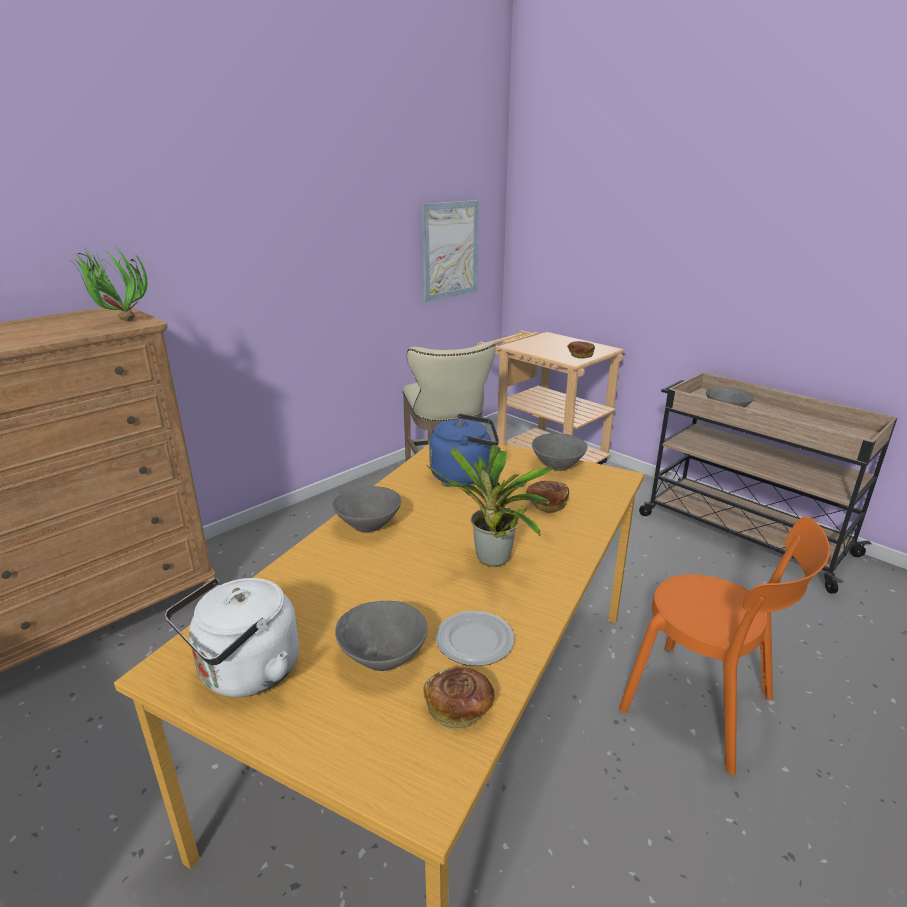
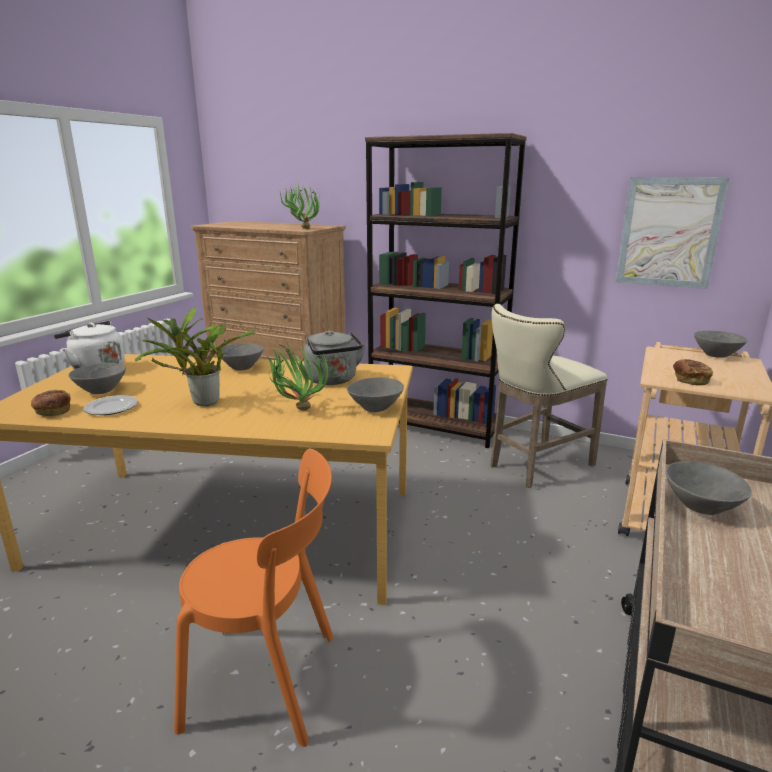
camera: 70 degrees right, 5 degrees down
(320, 512) = (436, 426): none -> brown bookcase
(465, 474) = (333, 380): blue kettle -> grey kettle
(535, 337) = (717, 355): none -> grey bowl
(546, 504) = (296, 410): bread -> potted plant
(704, 707) = (269, 681): orange chair -> orange chair turned 105 degrees counterclockwise

